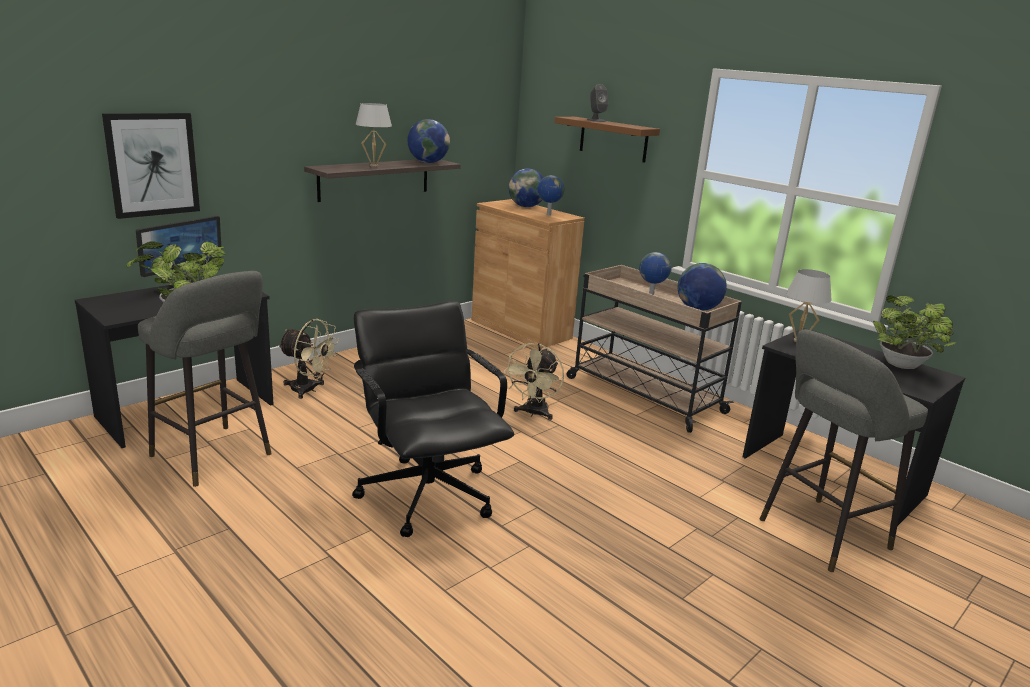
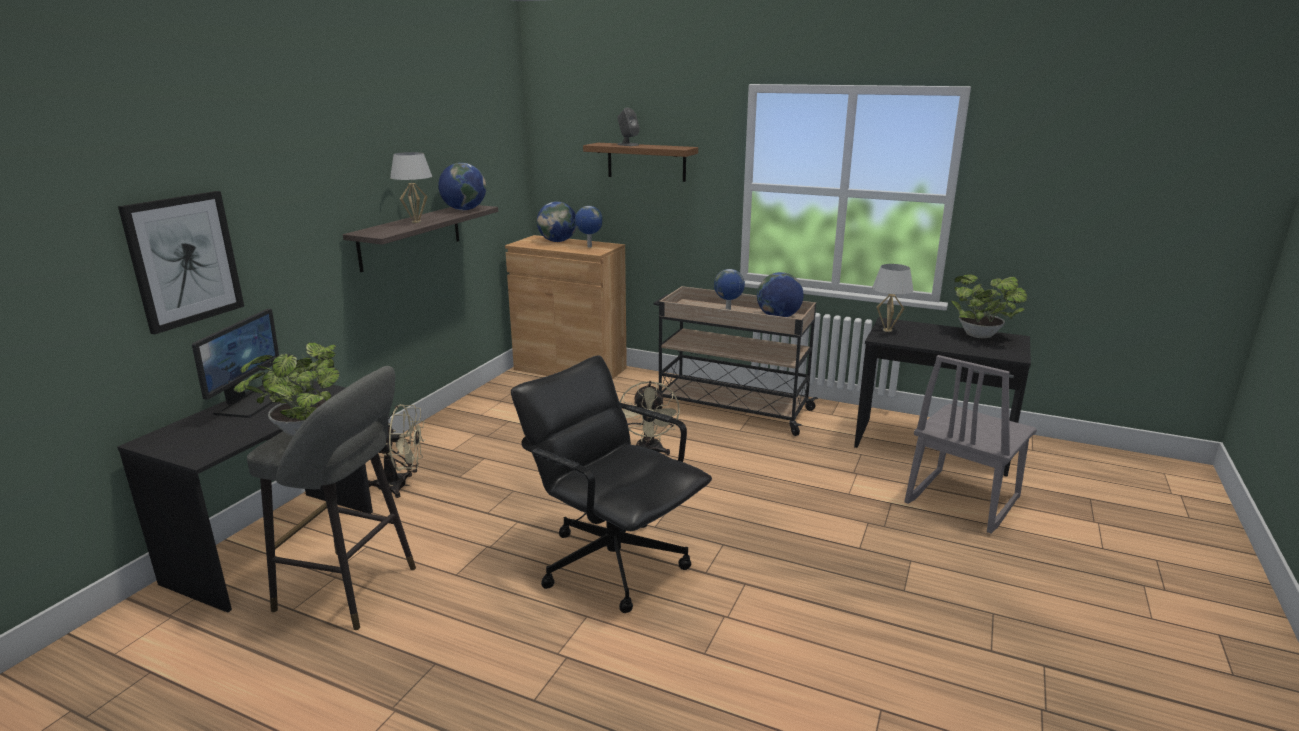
camera: 20 degrees left, 0 degrees up
(819, 535) = (961, 500): grey stool -> grey chair

